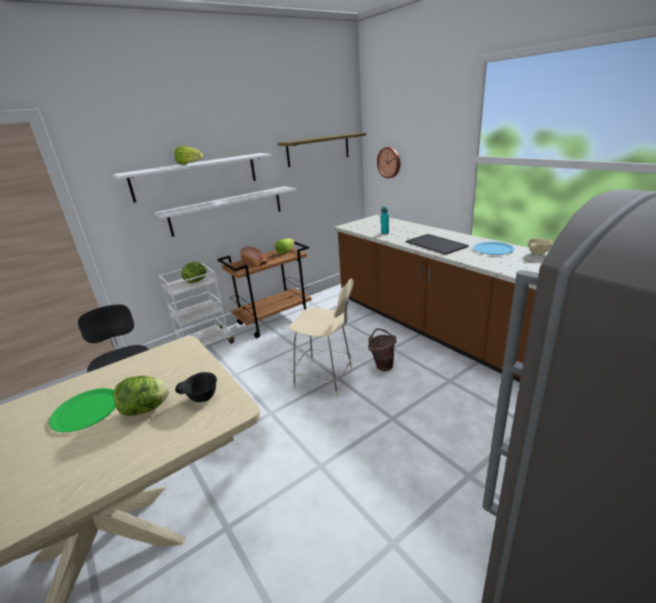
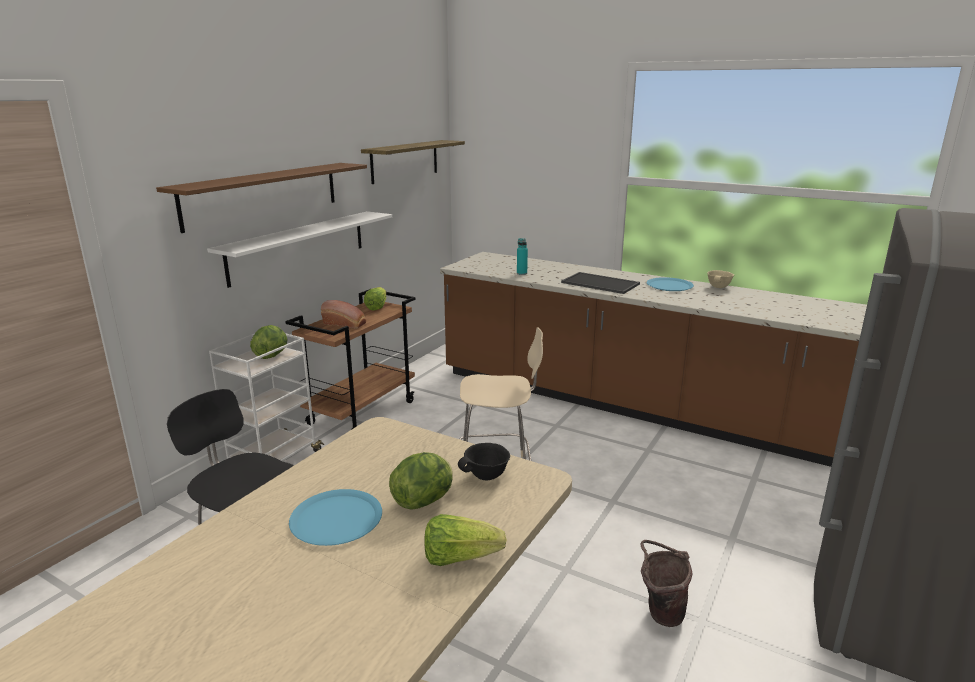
camera: 25 degrees left, 5 degrees down
(86, 410) = (336, 518): green plate -> blue plate
(189, 164) = (266, 175): lettuce -> lettuce (459, 557)
(196, 176) = (263, 194): white shelf -> brown shelf
(382, 365) = (558, 446): brown bucket -> brown bucket (659, 613)
(389, 162) = (497, 181): wall clock -> none

